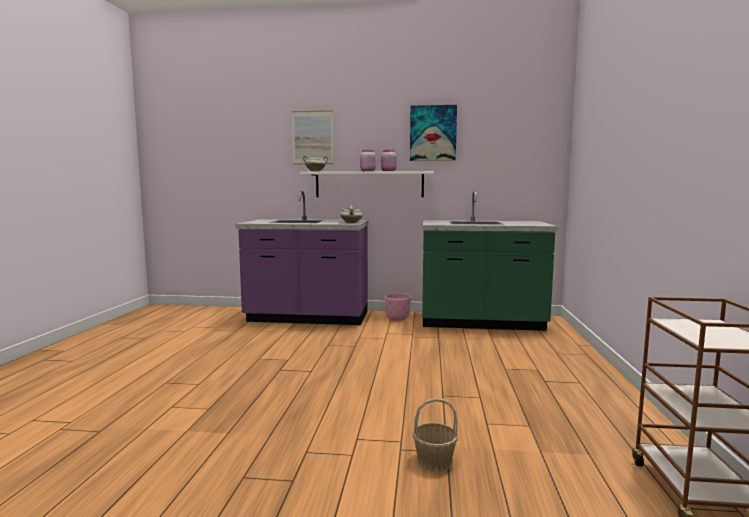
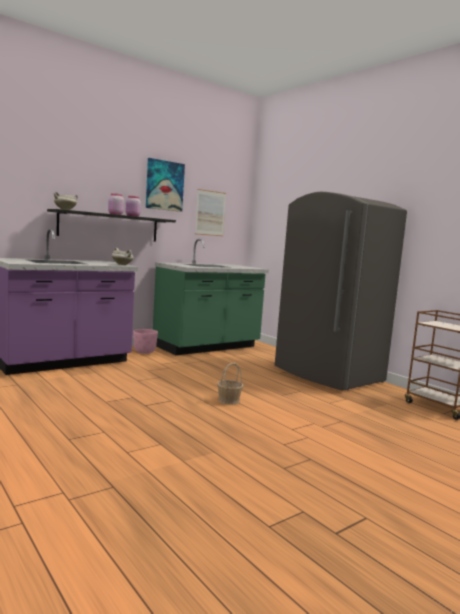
camera: 45 degrees left, 0 degrees up
(312, 137) = (54, 172): picture -> picture (210, 213)
(369, 184) = (109, 226): white shelf -> black shelf
(434, 460) = (345, 426): basket -> basket (228, 400)
(576, 387) = (327, 375): none -> grey fridge

